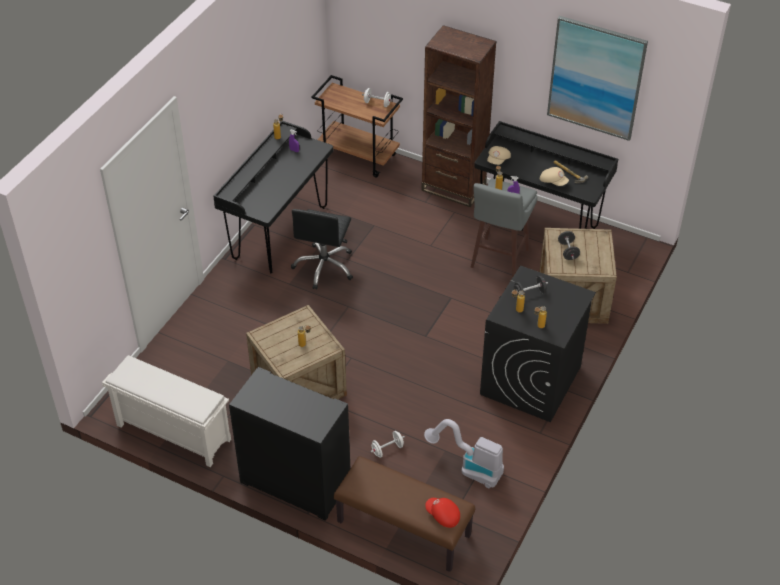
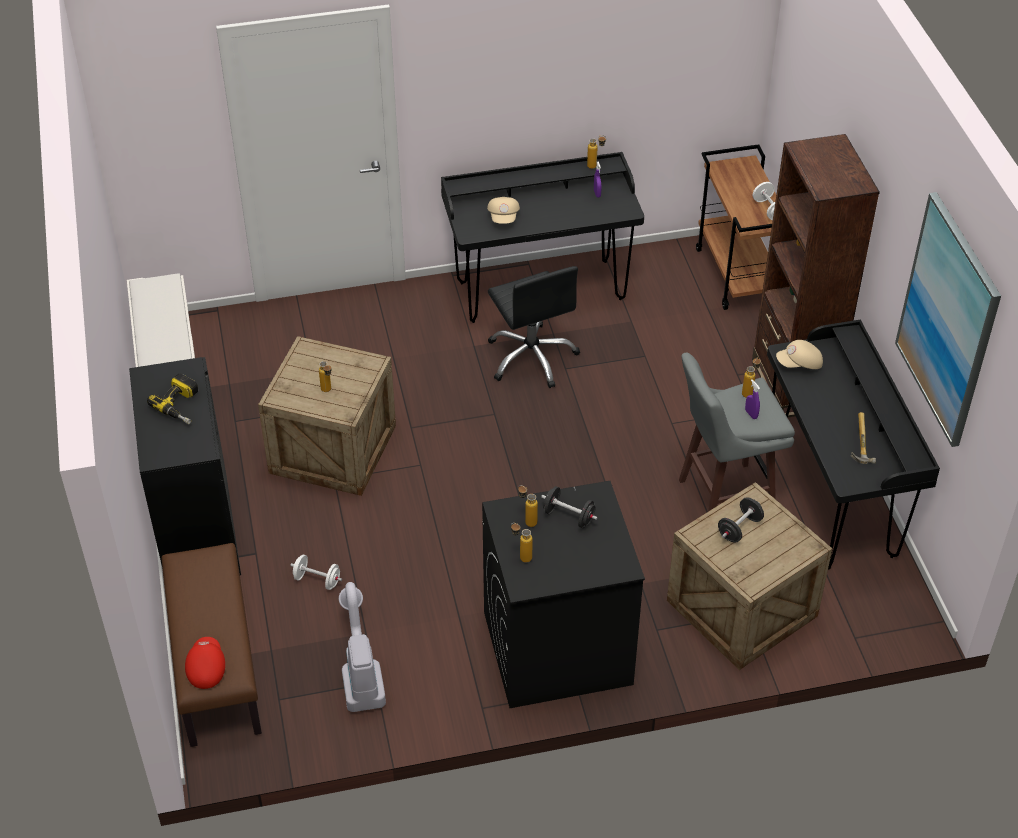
camera: 50 degrees right, 0 degrees up
(287, 397) = (182, 405): none -> power drill
(324, 267) = (532, 357): black office chair -> black office chair turned 90 degrees counterclockwise
(553, 181) = (827, 435): beige cap -> beige cap (504, 217)

